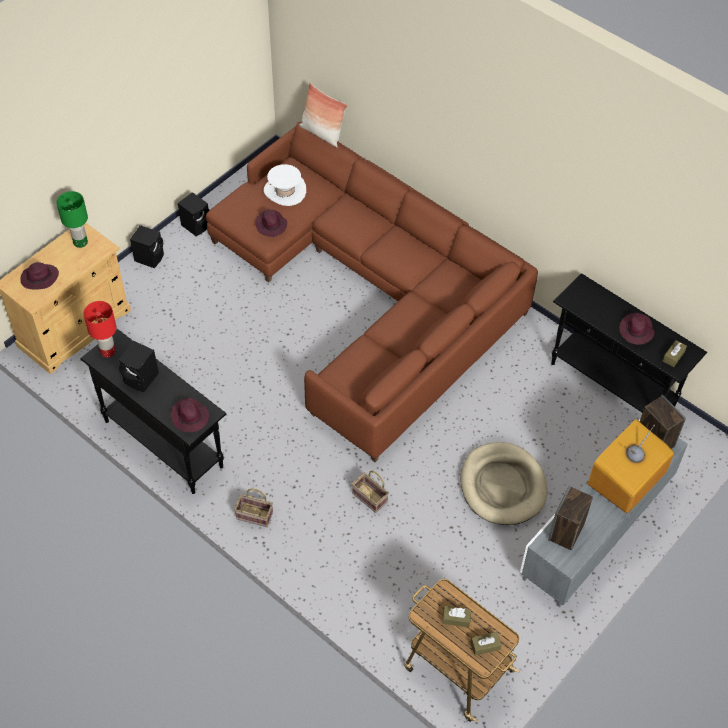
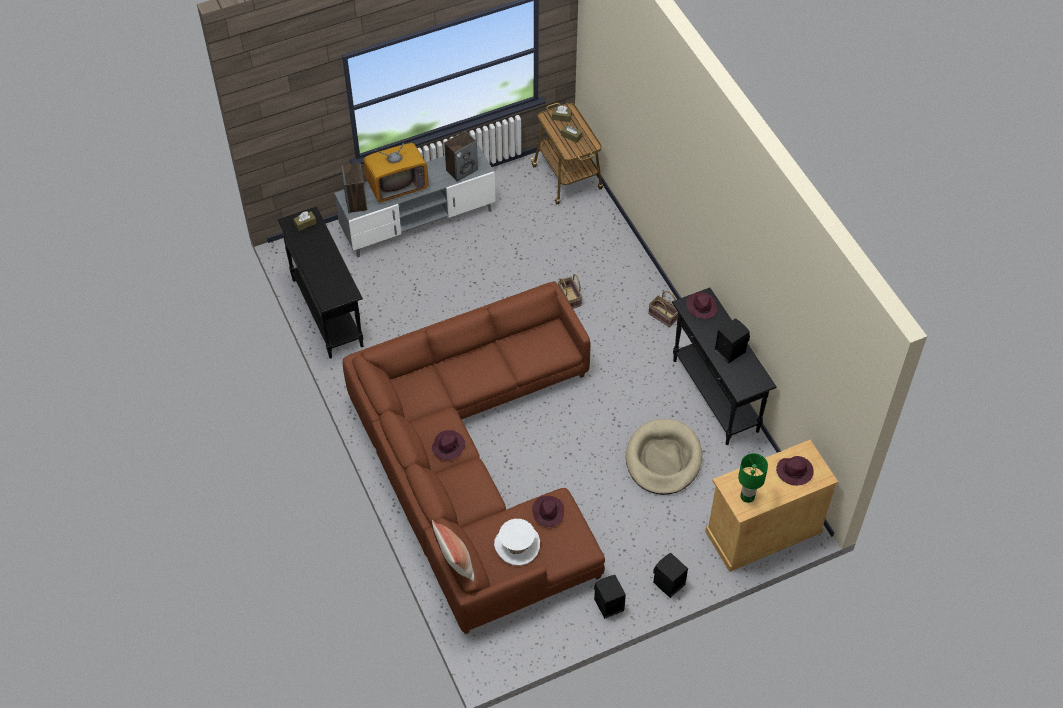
camera: 155 degrees left, 0 degrees up
(107, 352) = (751, 383): red table lamp -> none
(502, 486) = (465, 271): beige dog bed -> beige dog bed (663, 459)
(636, 331) = (317, 251): purple hat -> purple hat (448, 446)

